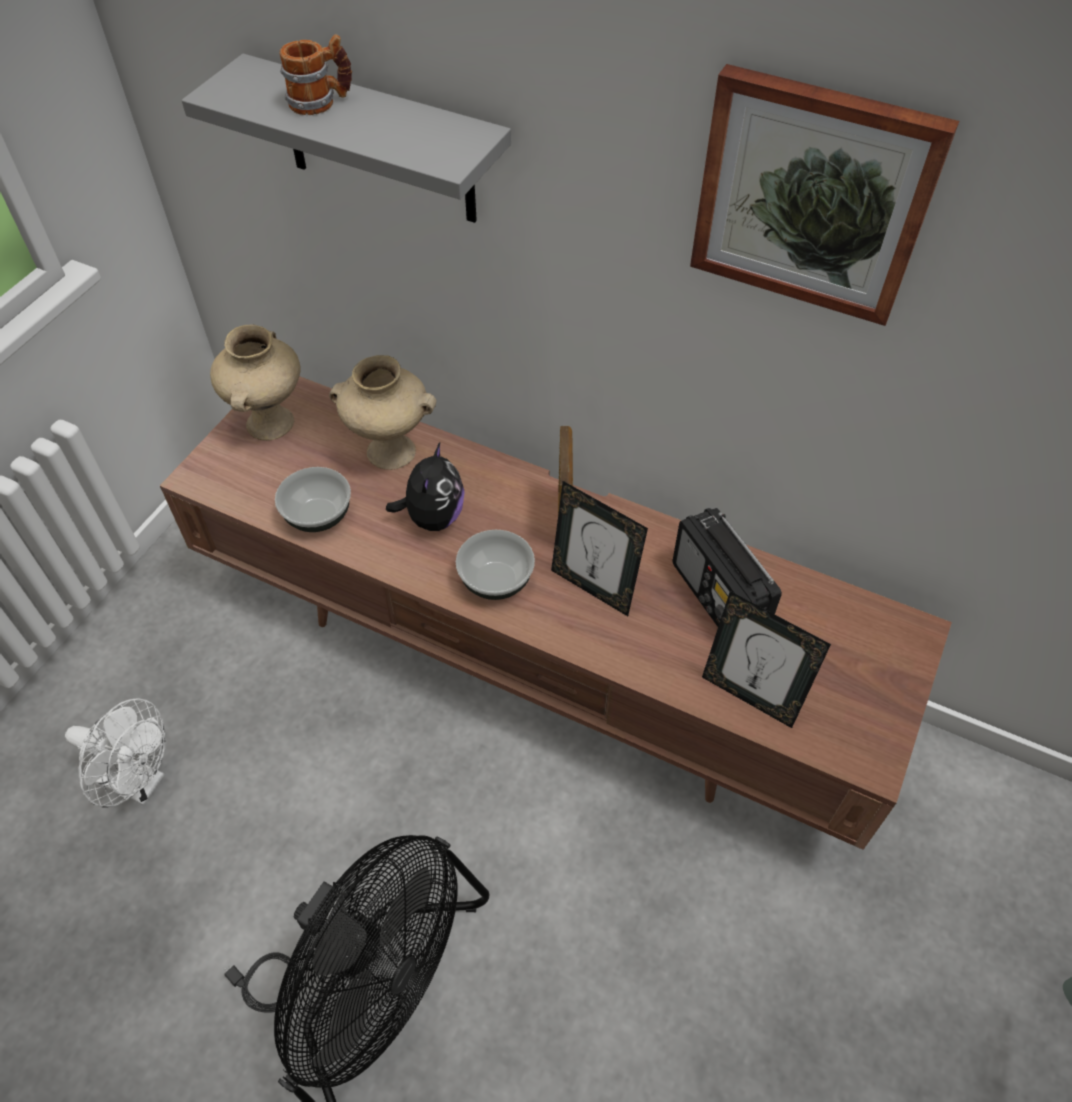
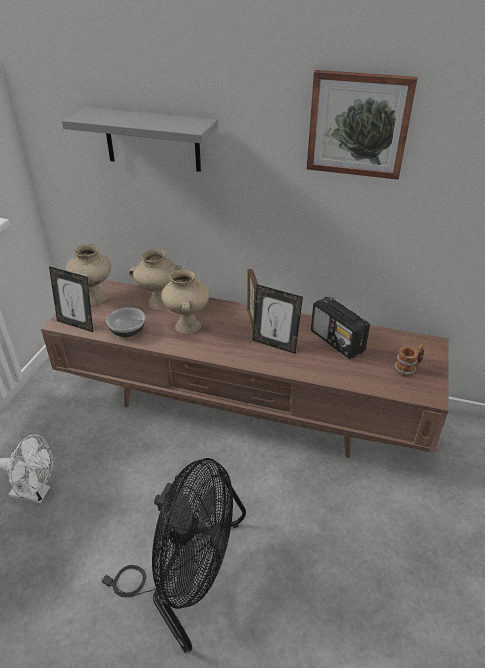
camera: 10 degrees left, 15 degrees down
(321, 102) = (128, 117): mug -> mug (408, 369)
(433, 517) = (187, 326): plush toy -> beige vase
(496, 579) = (225, 346): bowl -> none
(750, 696) = (364, 377): picture frame -> picture frame (77, 324)

